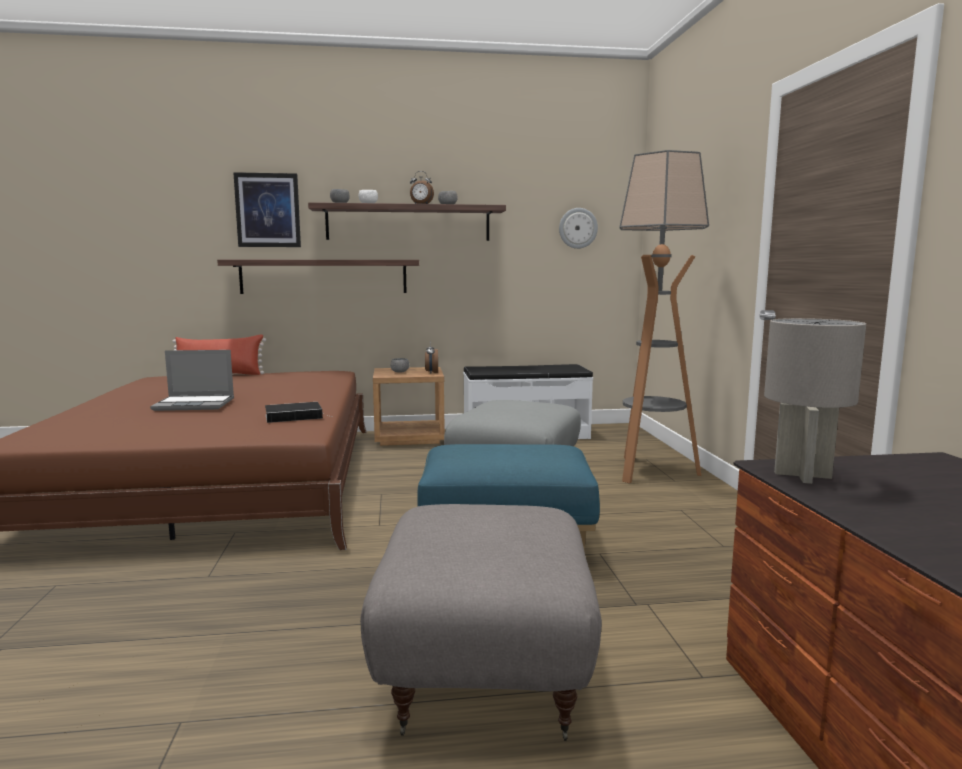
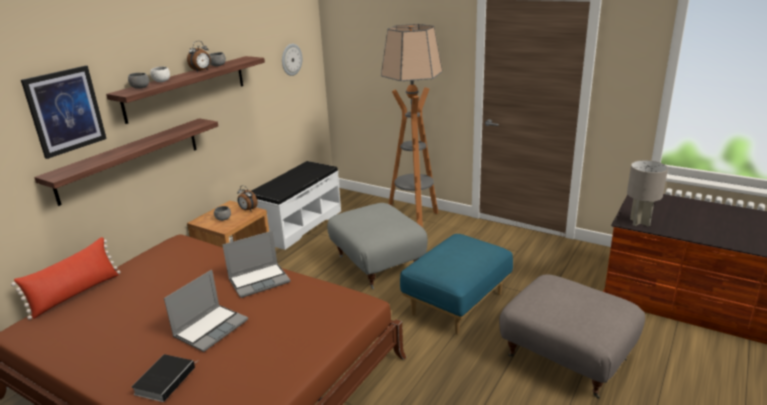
camera: 50 degrees left, 15 degrees up
(295, 416) = (309, 295): book -> book (165, 379)
(302, 400) = (260, 280): none -> laptop

